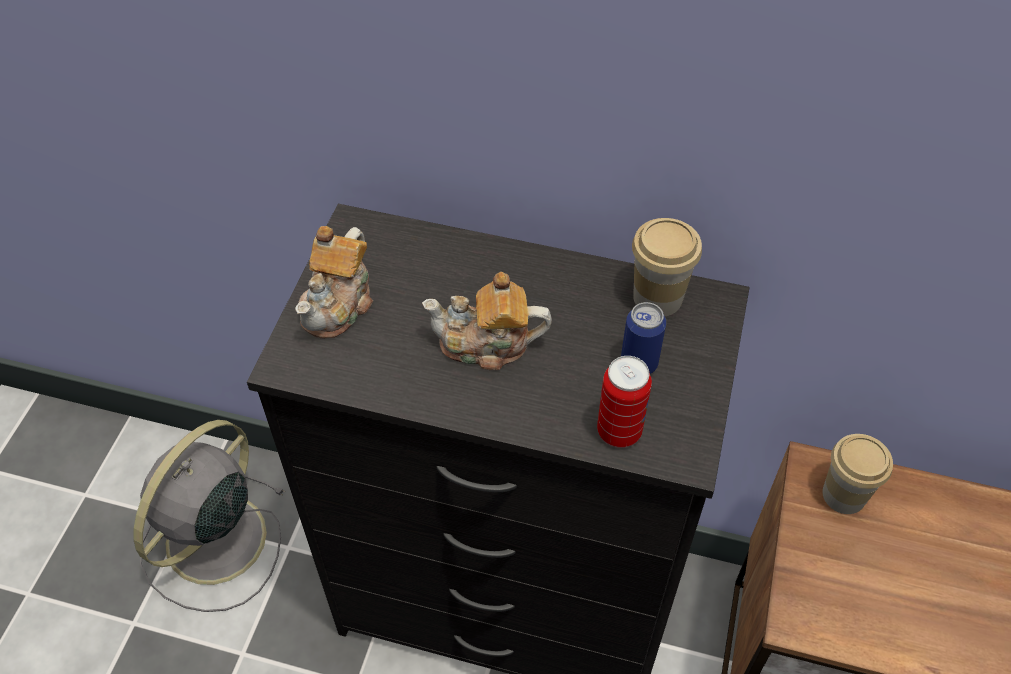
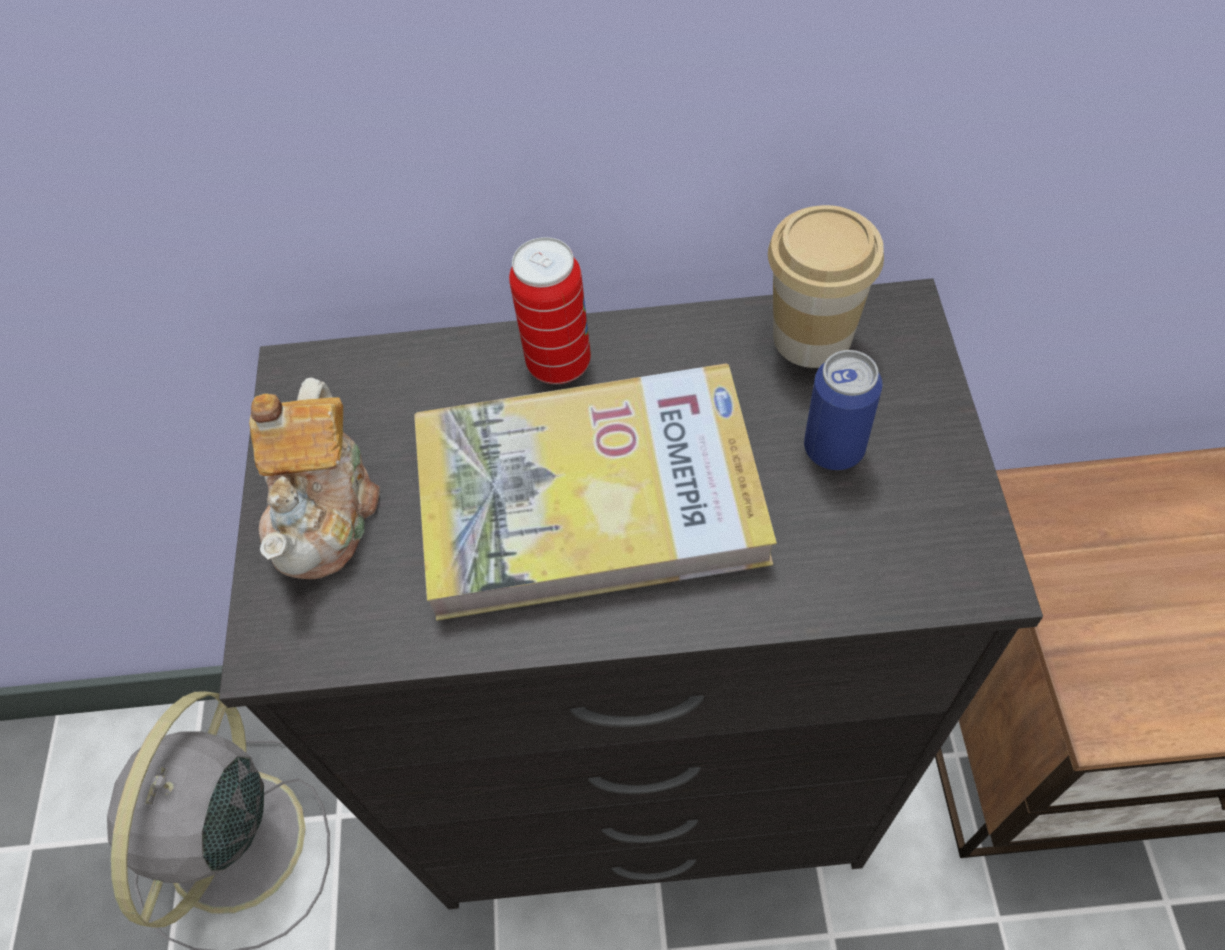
camera: 15 degrees left, 5 degrees up
(486, 345) = (590, 498): teapot -> book
(619, 431) = (856, 569): can -> can (559, 363)
(844, 495) = (1084, 520): cup -> none

